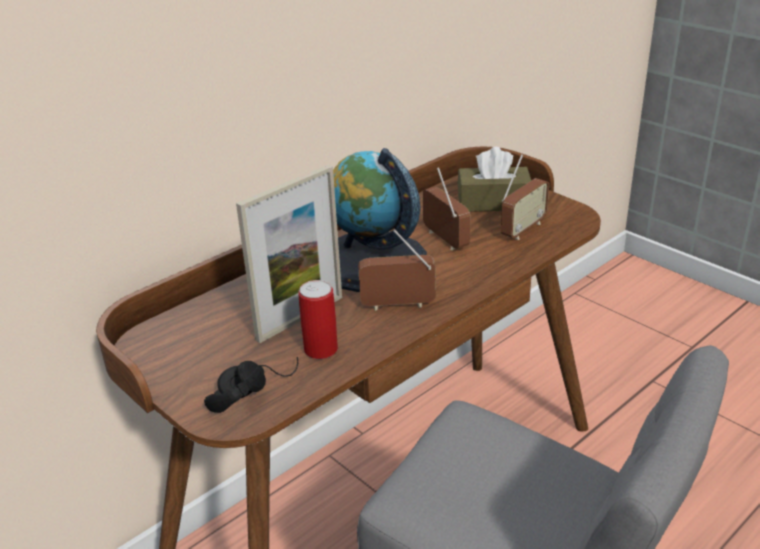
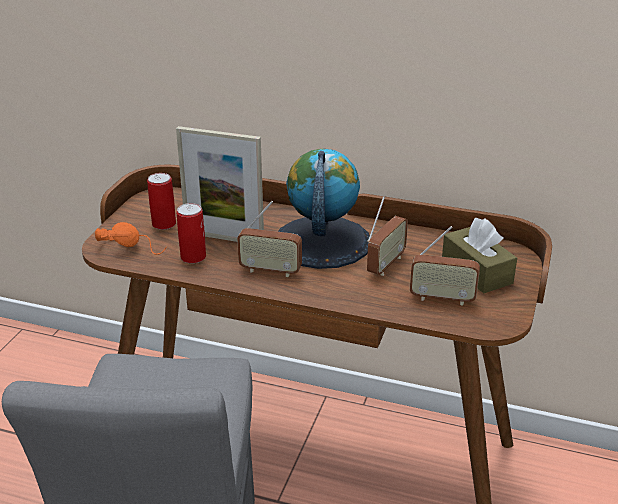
camera: 60 degrees right, 0 degrees up
(219, 354) = (164, 224): none -> can
(251, 391) = (133, 247): black headphones -> orange headphones
(397, 305) = (270, 270): radio -> radio turned 135 degrees clockwise

